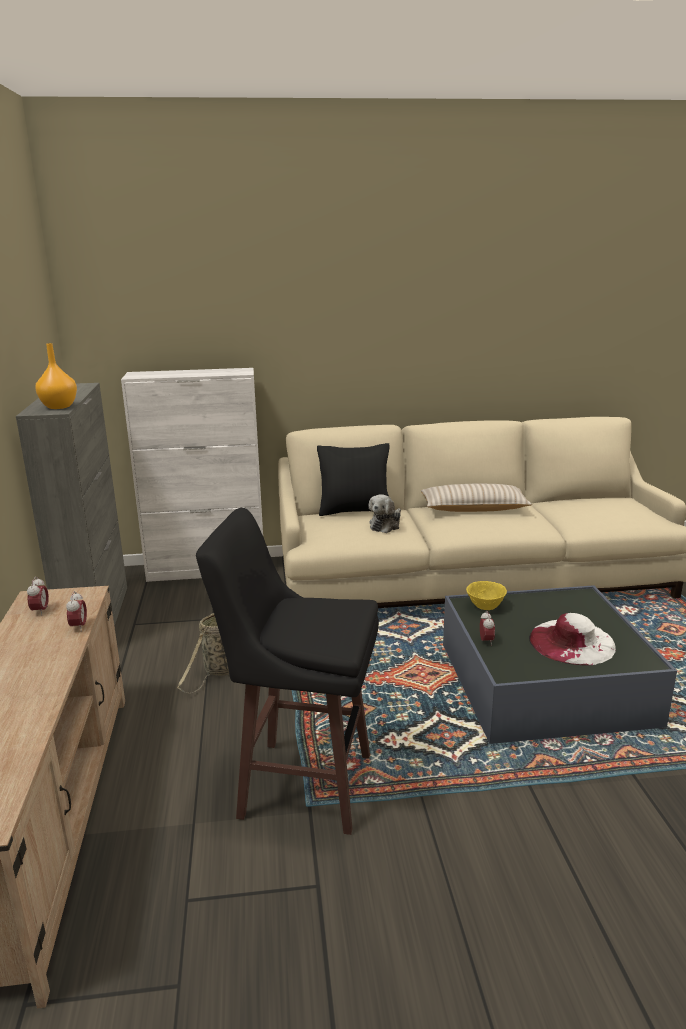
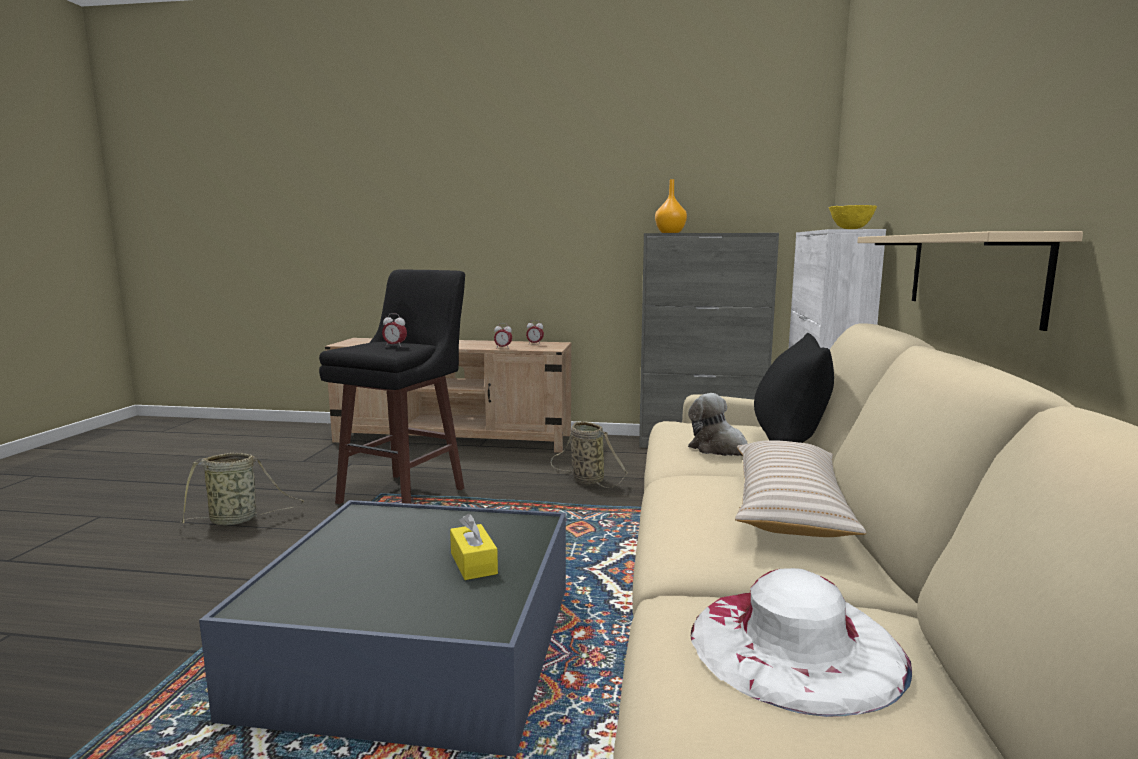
camera: 105 degrees right, 10 degrees down
(384, 387) = (970, 274): none -> beige shelf
(439, 908) = (237, 520): none -> basket
(485, 607) = (516, 532): yellow bowl -> yellow bowl (850, 229)
(486, 641) = (434, 516): alarm clock -> alarm clock (395, 346)
(534, 611) = (473, 563): none -> yellow tissue box
(572, 642) = (369, 566): white hat -> white hat (795, 645)

